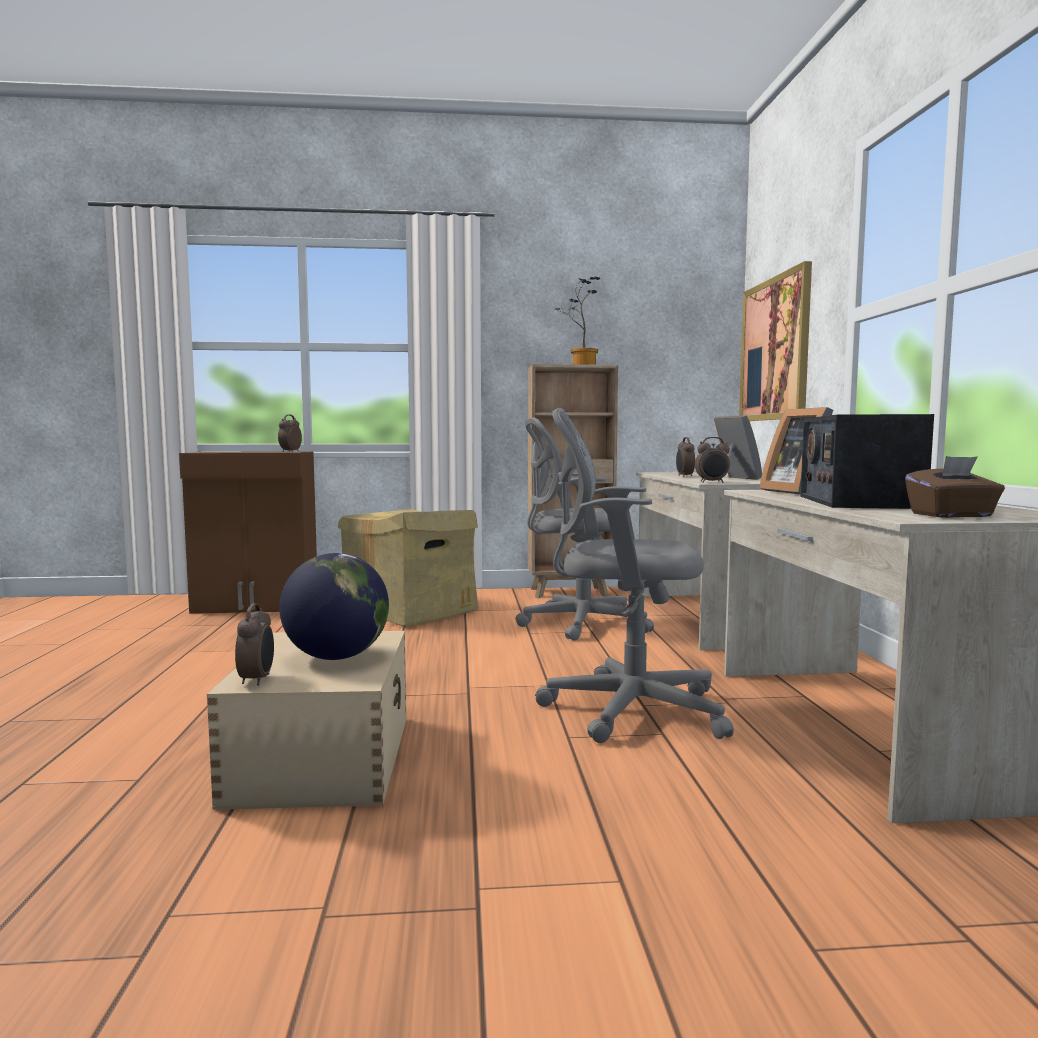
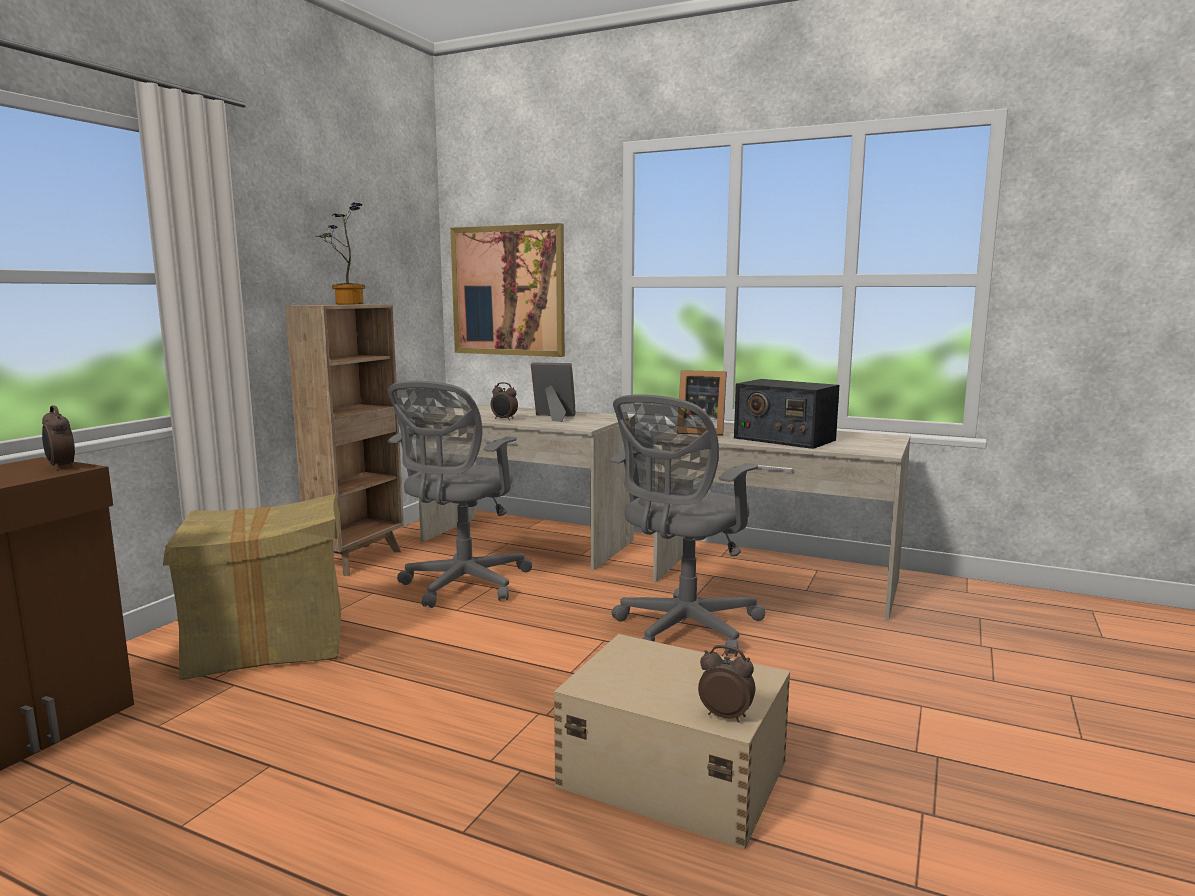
camera: 60 degrees left, 5 degrees up
(337, 657) = (681, 673): globe -> none
(712, 482) = (584, 427): alarm clock -> none
(952, 515) = (873, 445): brown tissue box -> none

